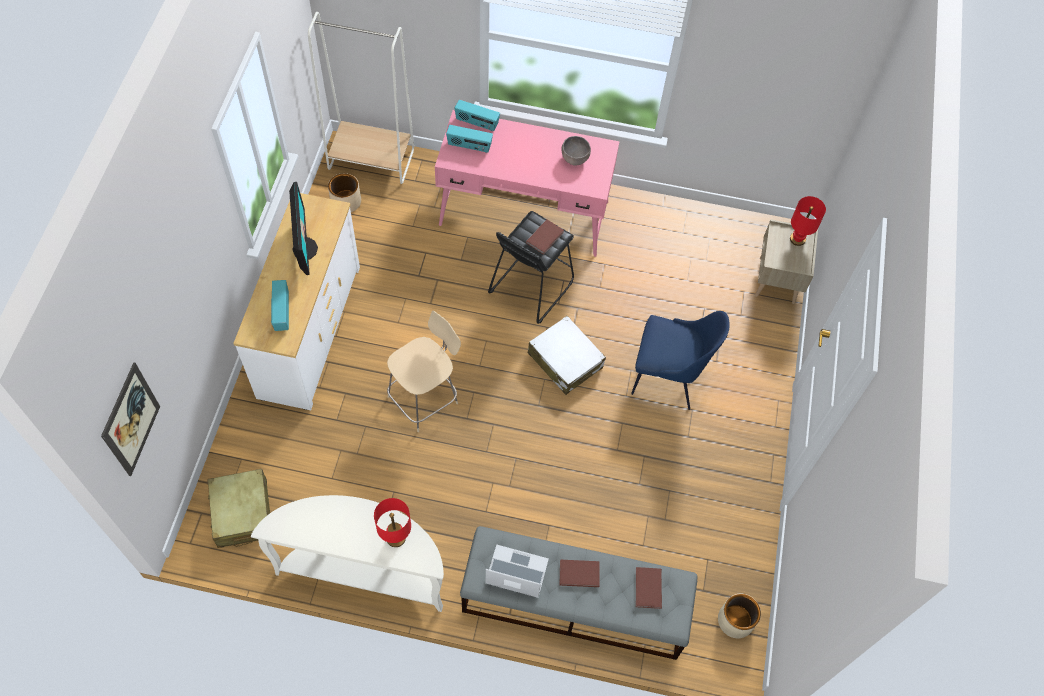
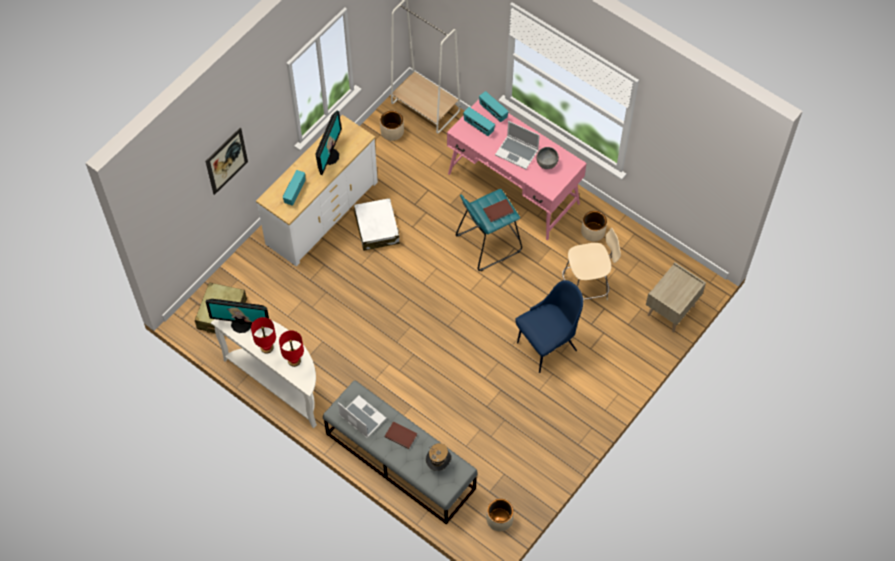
camera: 30 degrees right, 0 degrees up
(131, 420) = (167, 221): picture -> picture (226, 161)
(296, 519) = (241, 324): none -> monitor
(425, 398) = (374, 290): beige chair -> beige chair (586, 287)
(530, 287) = (488, 243): black stool -> turquoise stool
(533, 159) = (517, 153): none -> laptop
(565, 360) = (483, 304): white suitcase -> white suitcase (377, 229)
(640, 227) = (593, 231): none -> beige planter
(647, 588) = (438, 463): brown book -> hat
(666, 379) = (547, 346): blue chair -> blue chair turned 75 degrees counterclockwise
(797, 238) = (686, 283): red table lamp -> red table lamp (267, 347)

